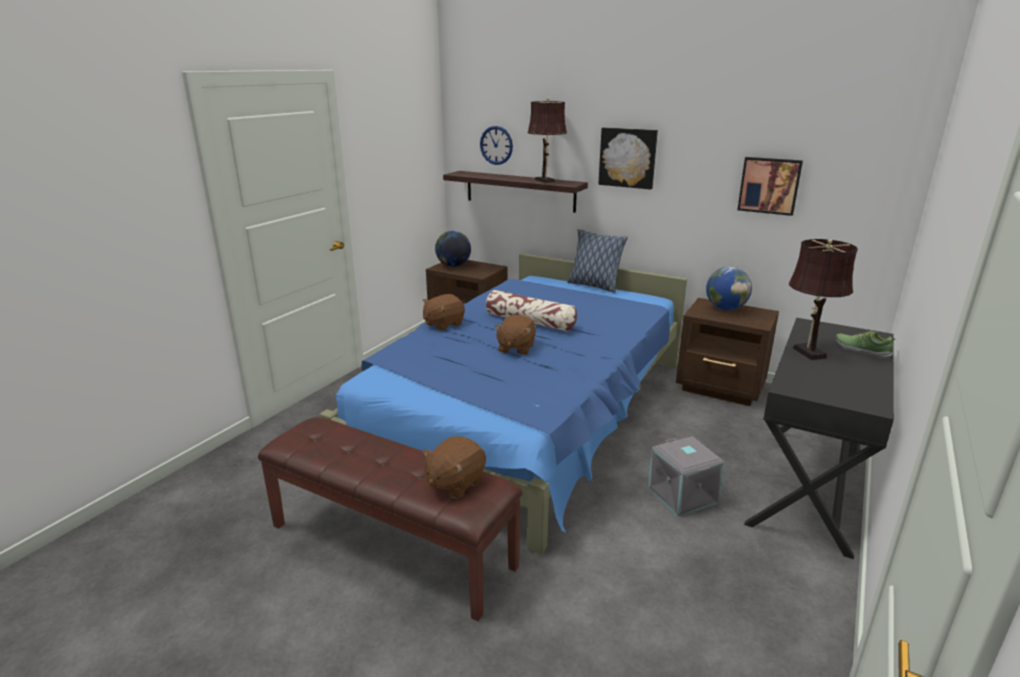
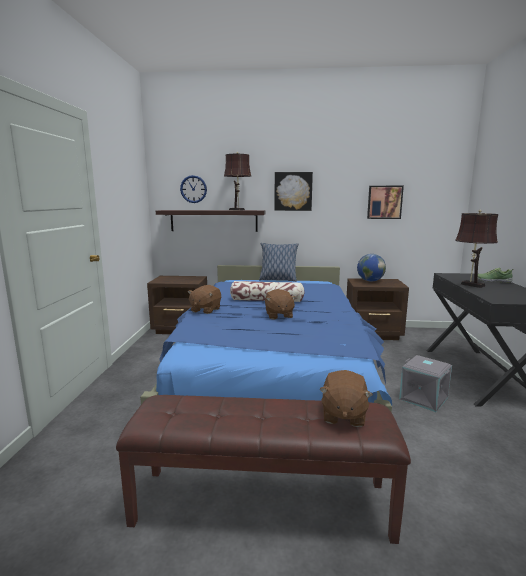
camera: 25 degrees left, 10 degrees down
(453, 266) = (166, 279): globe -> none

